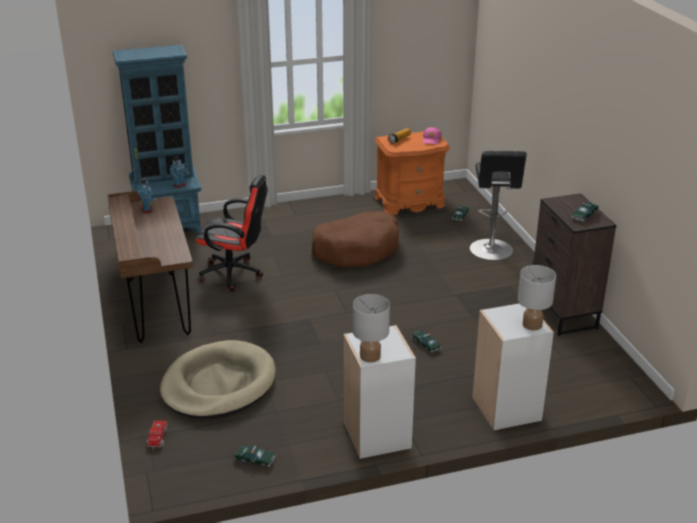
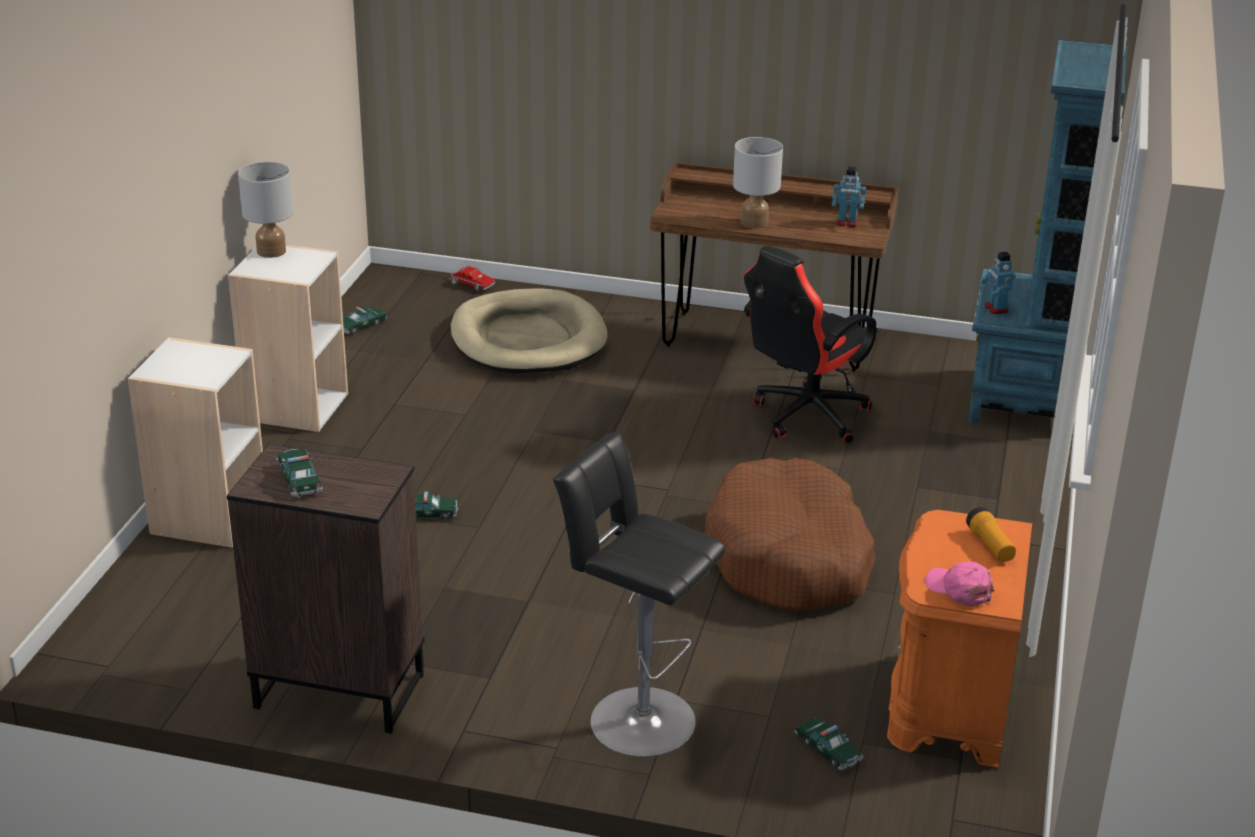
camera: 120 degrees right, 0 degrees up
(532, 324) = (164, 369): grey table lamp -> grey table lamp (754, 222)

